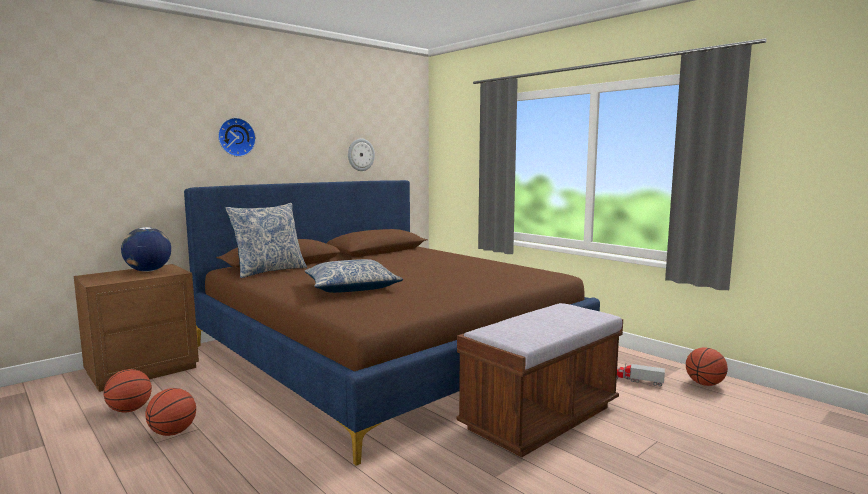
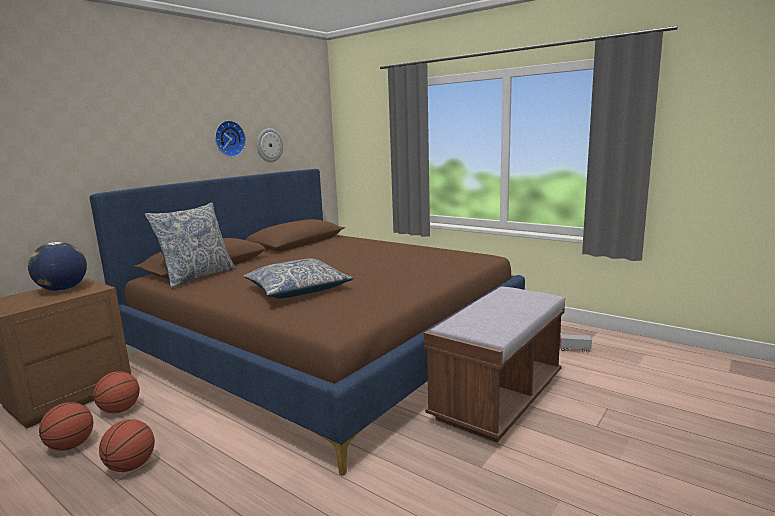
camera: 10 degrees left, 5 degrees up
(236, 137) = (140, 134): wall clock -> wall clock (228, 139)
(704, 384) = (623, 345): basketball -> basketball (120, 410)

